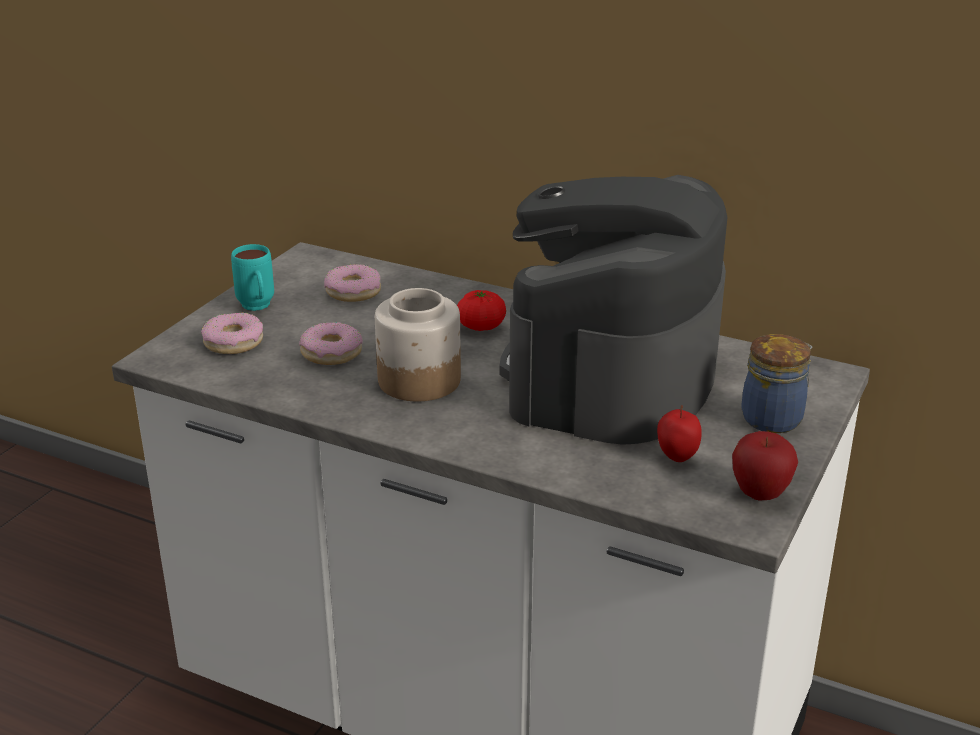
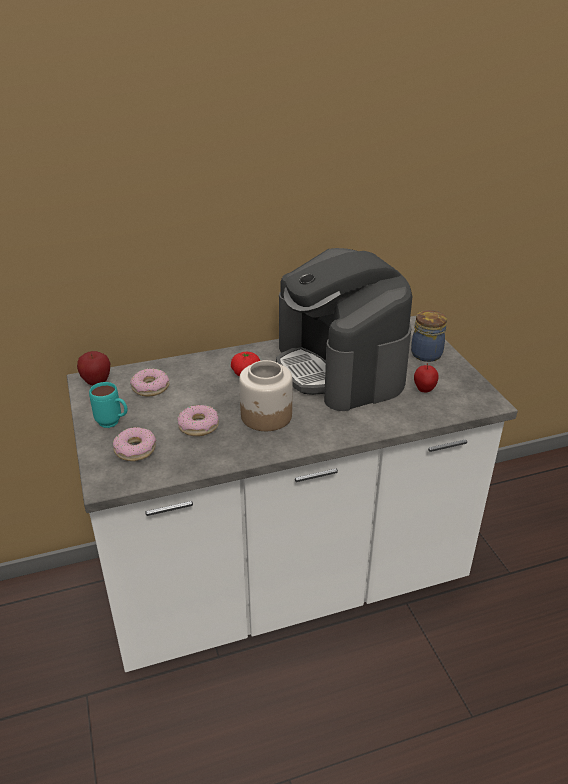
camera: 45 degrees left, 5 degrees up
(760, 494) = (473, 388): apple -> apple (97, 382)

